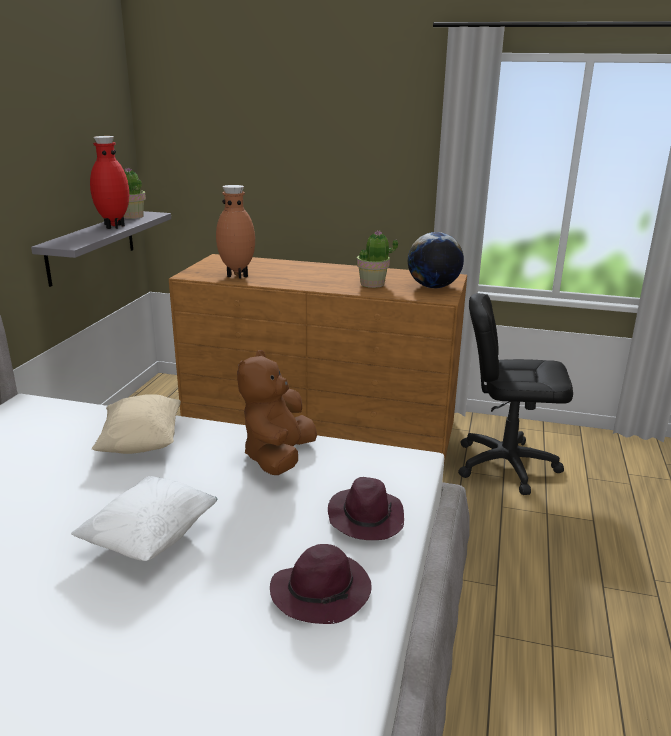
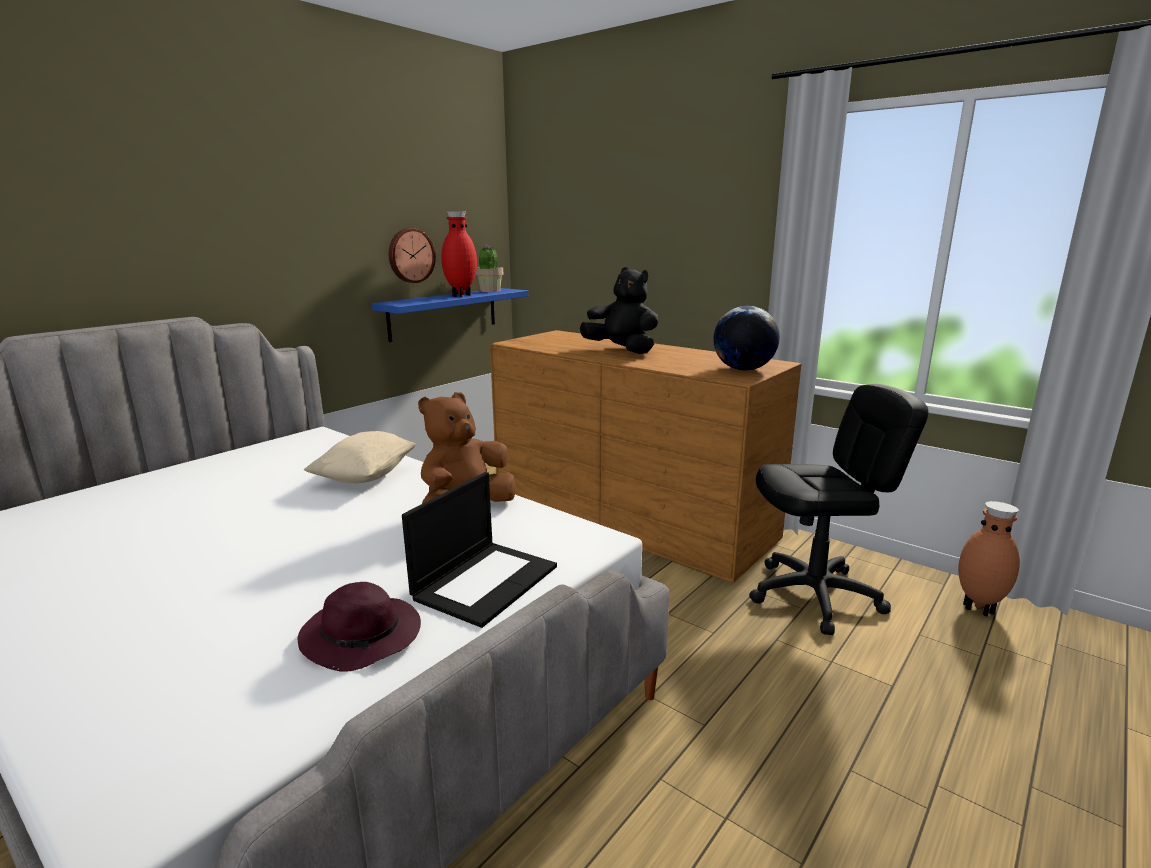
camera: 25 degrees right, 5 degrees down
(59, 188) = (410, 255): none -> wall clock
(91, 246) = (444, 313): grey shelf -> blue shelf
(150, 538) = (279, 552): white pillow -> none
(237, 275) = (553, 346): brown vase -> brown vase (979, 608)
(308, 275) = (622, 350): none -> black plush toy
(365, 518) = (485, 581): purple hat -> laptop
(373, 284) = (678, 362): potted plant -> none
(505, 465) = (815, 596): black office chair -> black office chair turned 135 degrees clockwise

